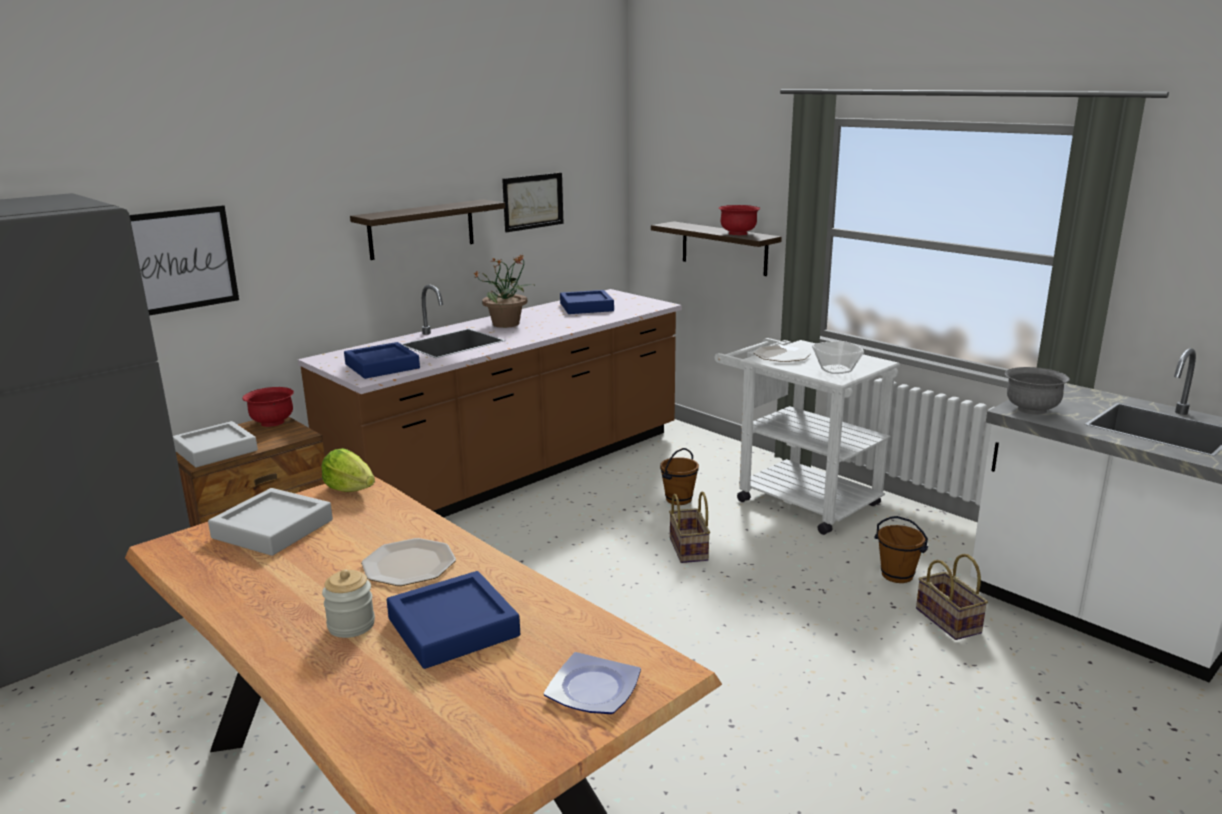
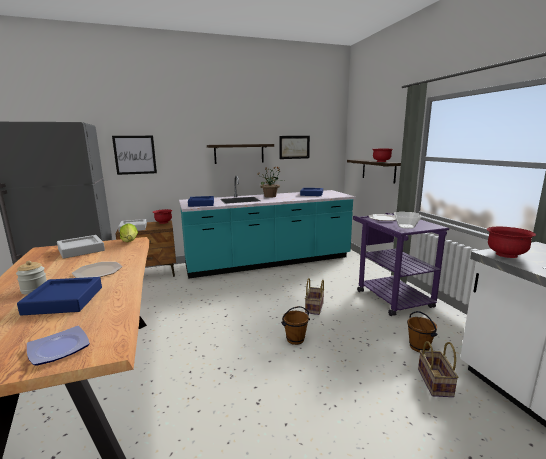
camera: 25 degrees right, 5 degrees down
(515, 472) = (269, 262): brown counter -> turquoise counter
(679, 500) = (329, 285): brown bucket -> brown bucket (295, 340)
(797, 499) = (389, 296): white cart -> purple cart
(1031, 410) = (506, 254): grey bowl -> red bowl

